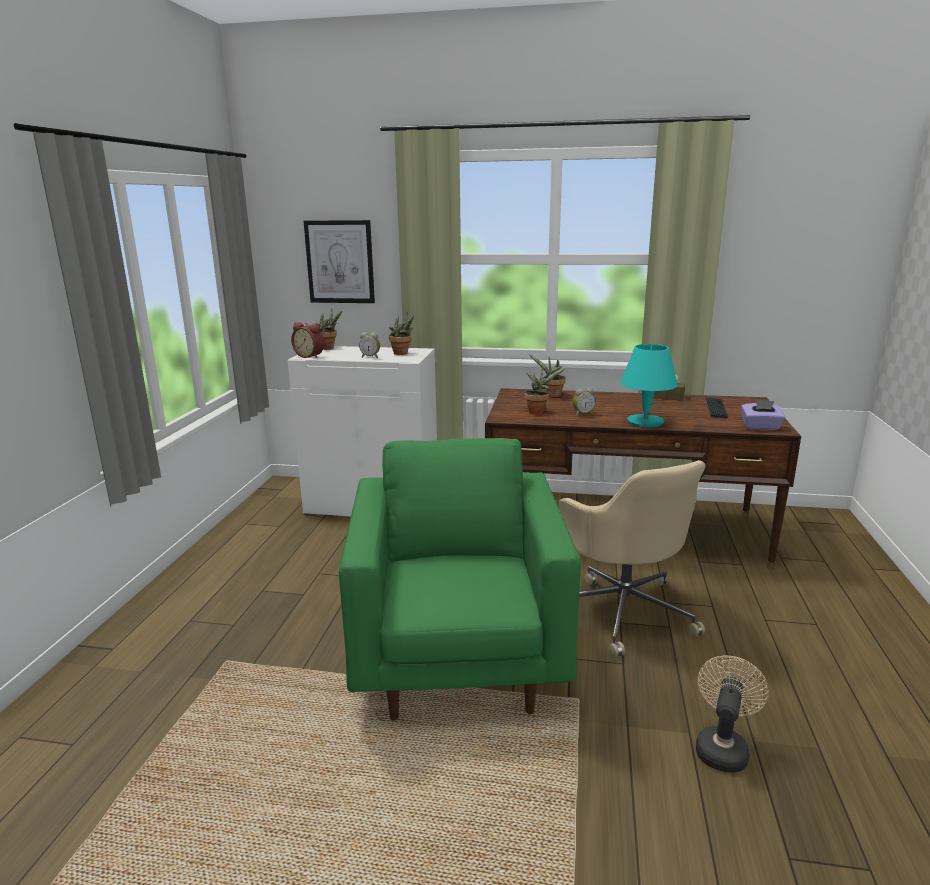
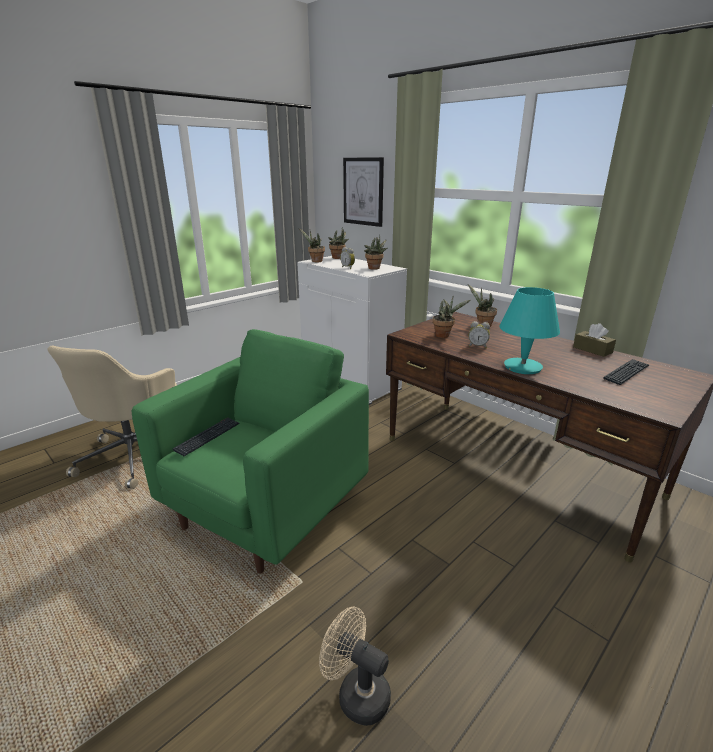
camera: 35 degrees right, 5 degrees up
(310, 356) = (315, 261): alarm clock -> potted plant
(407, 583) = (208, 437): none -> keyboard
(623, 611) = (427, 531): beige office chair -> beige office chair (135, 455)
(722, 747) = (356, 693): beige fan -> beige fan turned 120 degrees counterclockwise
(760, 427) = (644, 404): purple tissue box -> none

